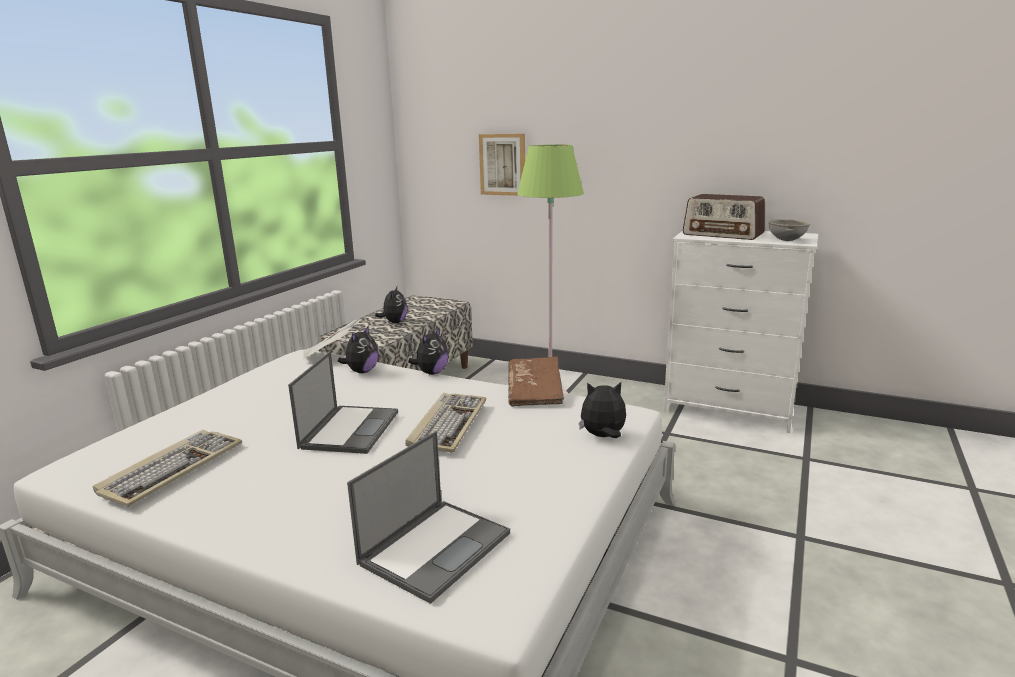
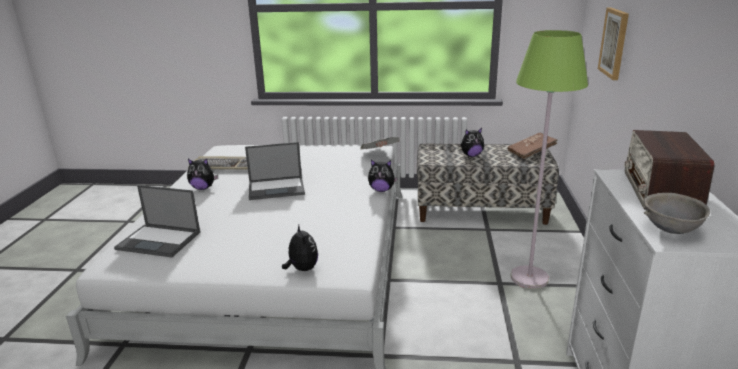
camera: 70 degrees right, 5 degrees up
(362, 371) = (362, 169): plush toy -> plush toy (203, 188)
(448, 425) = (294, 212): keyboard -> none
(535, 393) = (366, 231): brown book -> brown book (531, 152)

